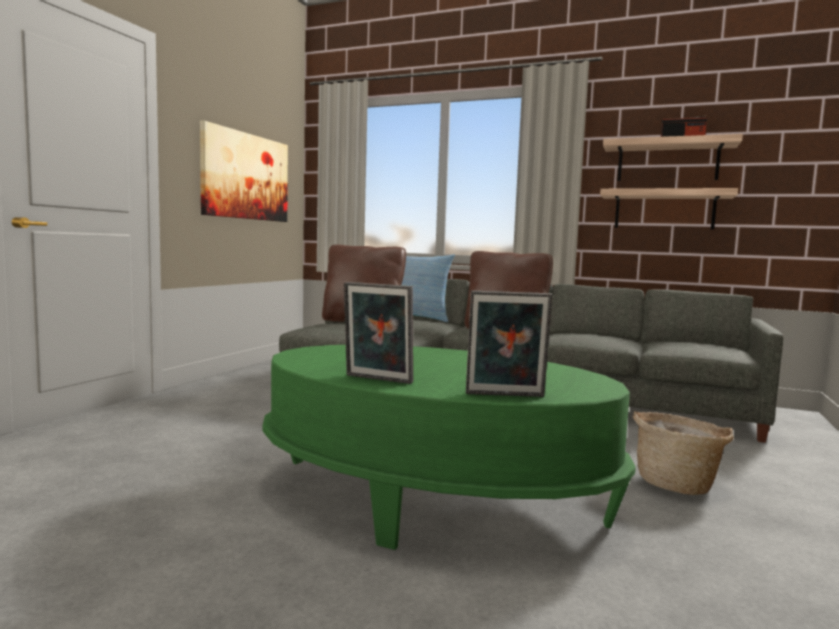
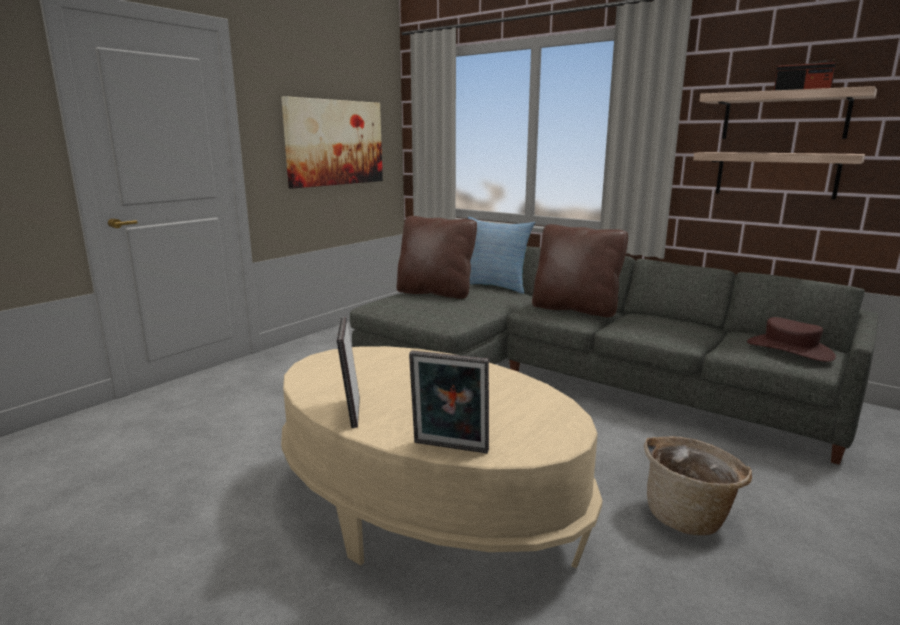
camera: 15 degrees right, 10 degrees up
(377, 380) = (351, 412): picture frame -> picture frame turned 45 degrees clockwise
(431, 497) = (426, 506): green coffee table -> beige coffee table
(708, 346) = (789, 349): none -> brown hat

